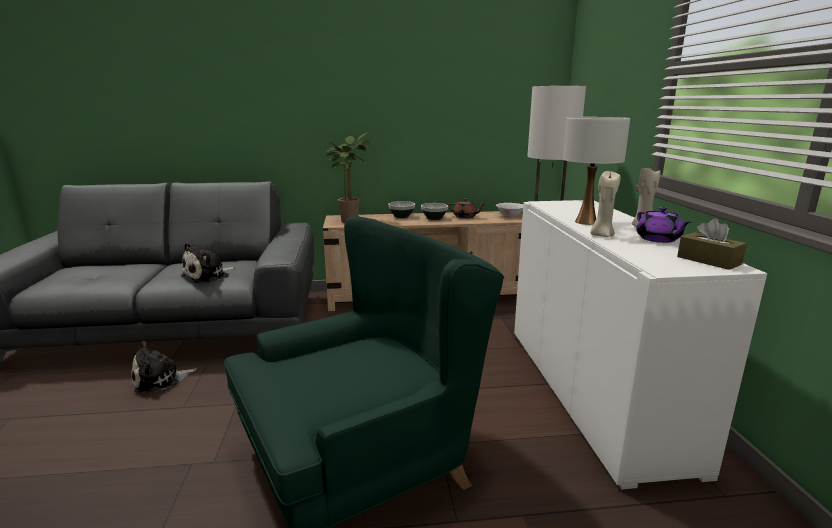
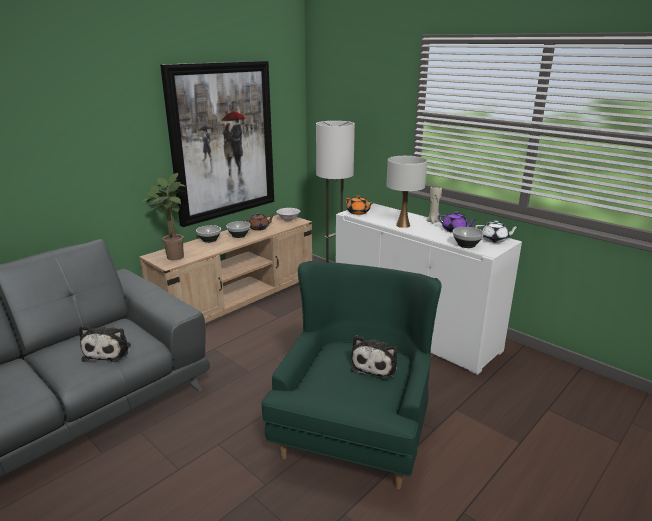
camera: 40 degrees left, 5 degrees up
(160, 380) = (118, 463): plush toy -> plush toy (375, 365)
(440, 111) = (223, 141): none -> picture
(553, 204) = (358, 212): none -> orange teapot
(601, 235) = (428, 234): beige candle -> none
(640, 255) = (467, 245): none -> bowl
(708, 260) = (494, 240): brown tissue box -> white teapot

